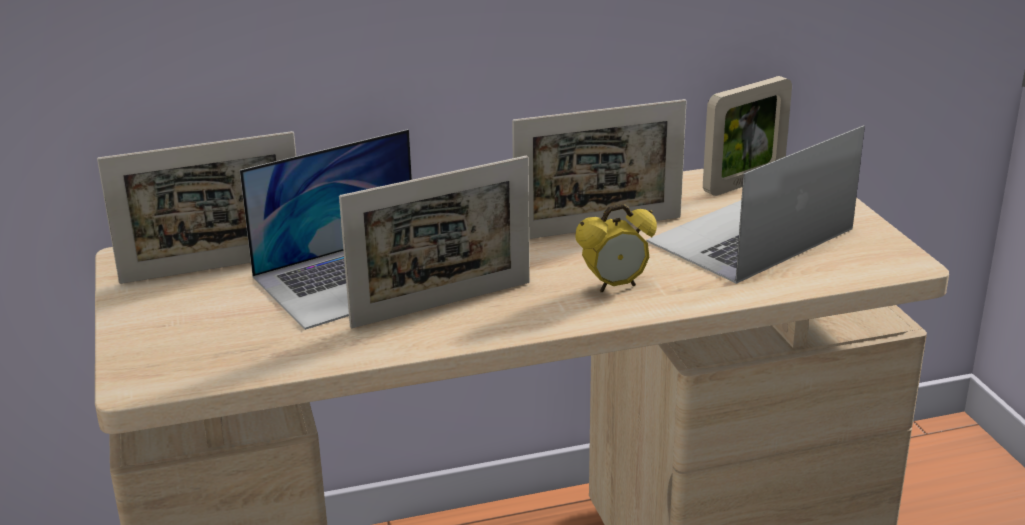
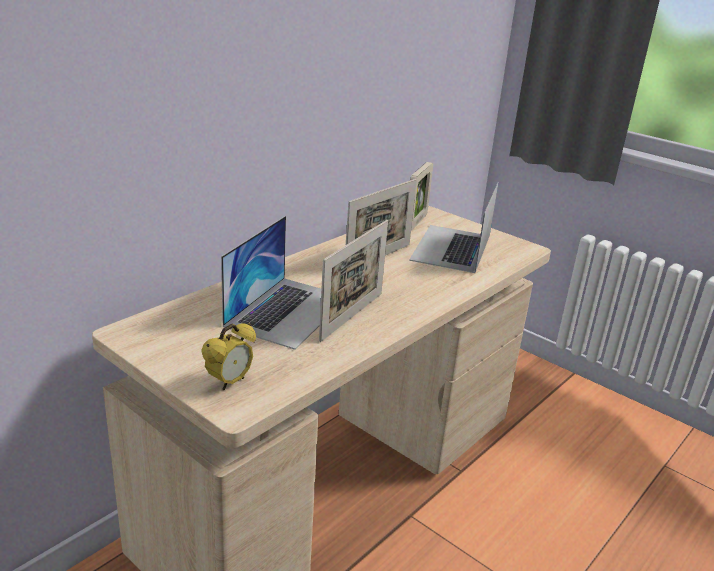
camera: 35 degrees left, 0 degrees up
(214, 268) = (189, 326): picture frame -> none
(615, 286) = (423, 286): alarm clock -> alarm clock (230, 382)

